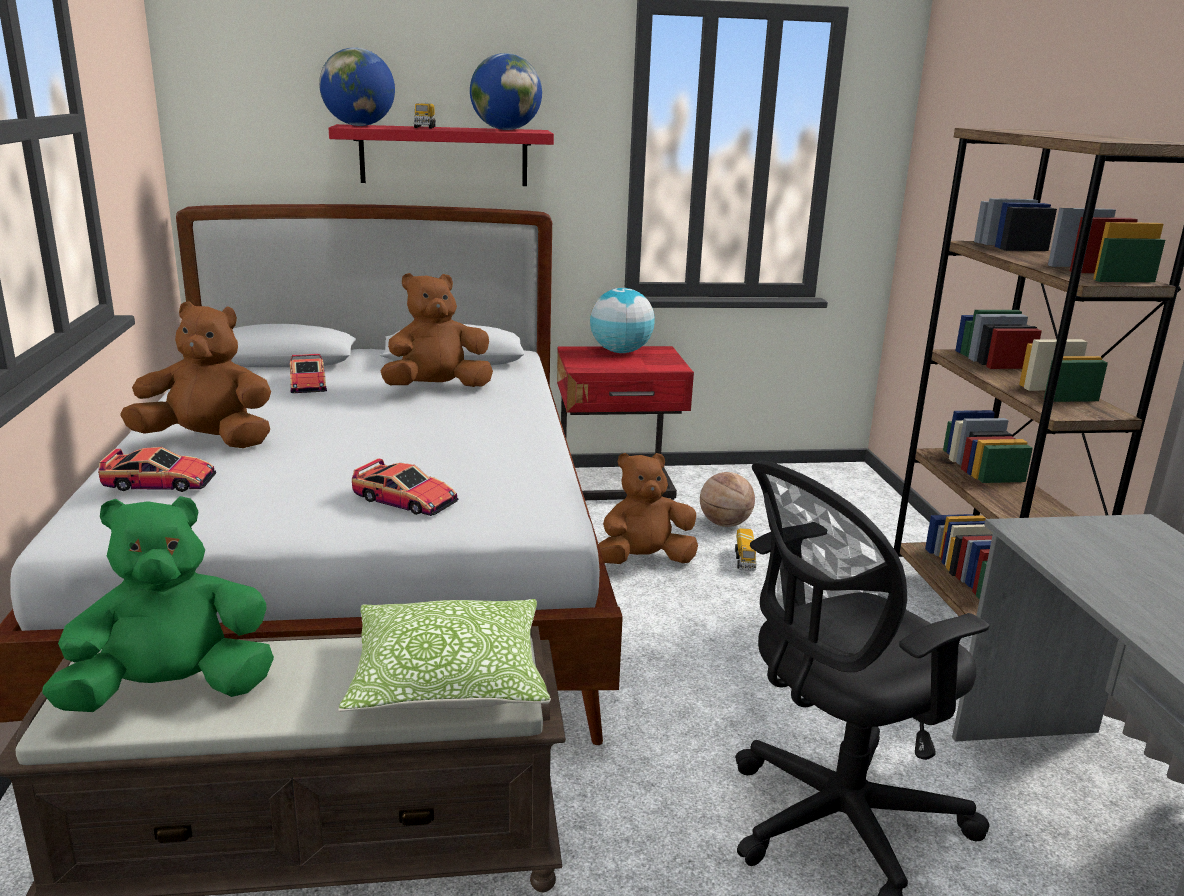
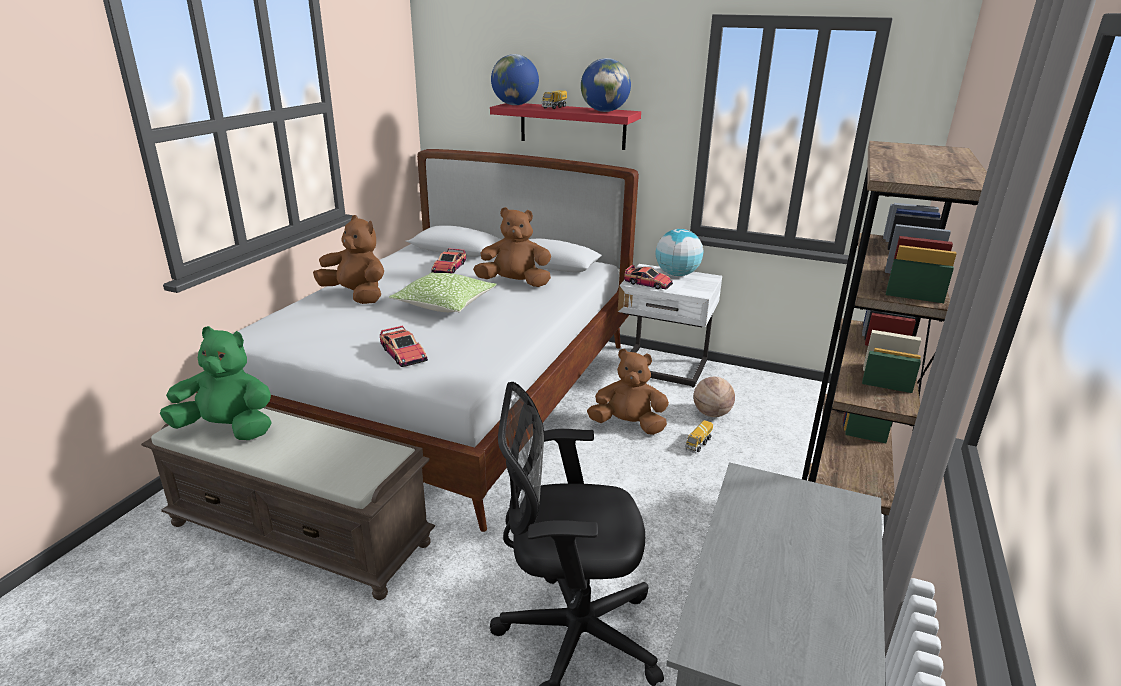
camera: 30 degrees right, 5 degrees up
(161, 482) = (304, 316): toy car -> toy car (648, 283)
(449, 679) = (343, 463): pillow -> pillow (445, 304)
(617, 486) = (663, 368): red nightstand -> white nightstand

